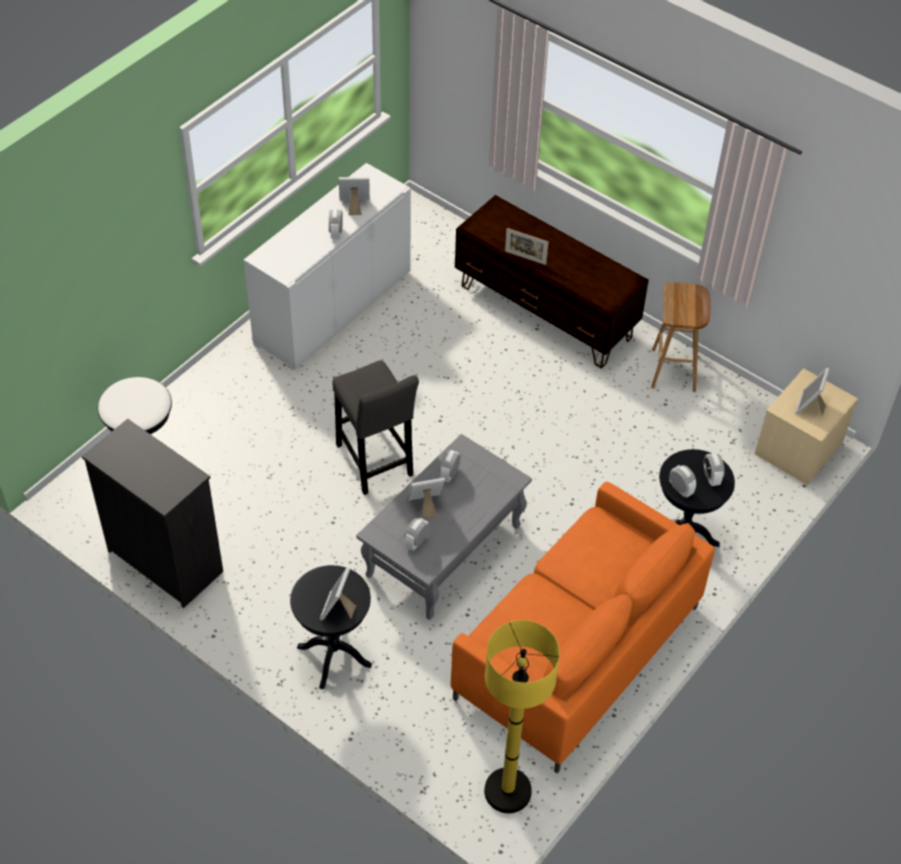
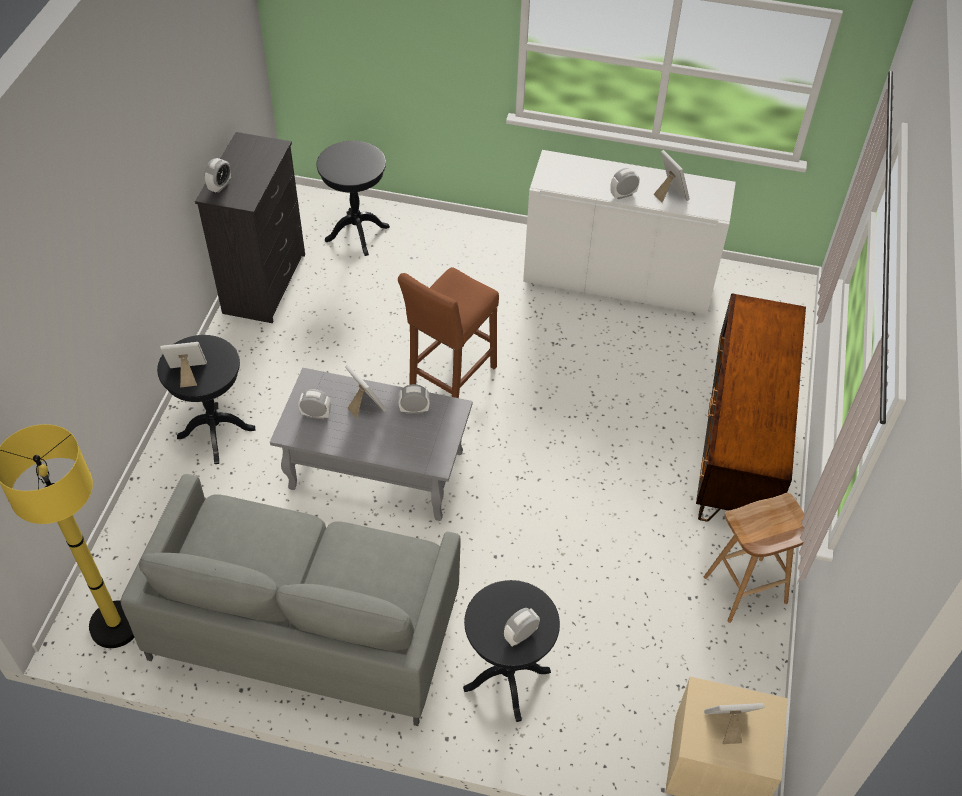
camera: 65 degrees right, 0 degrees up
(375, 464) = (450, 380): grey stool -> brown stool
(525, 258) = (735, 361): picture frame -> none
(577, 652) = (306, 628): orange sofa -> grey sofa
(680, 489) = (485, 609): alarm clock -> alarm clock (220, 186)

